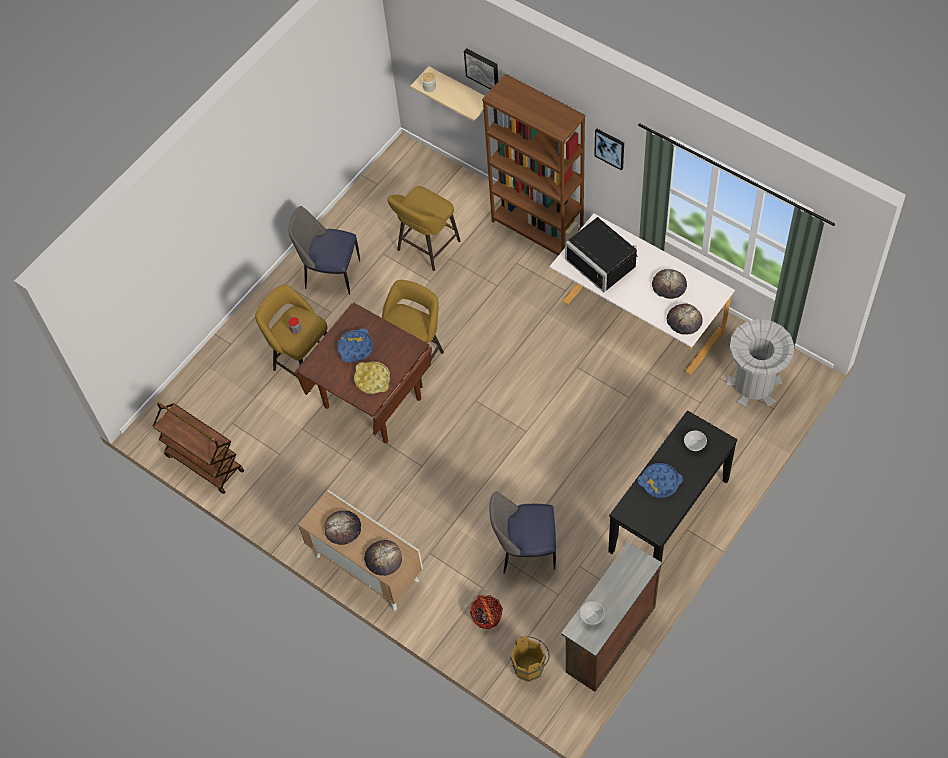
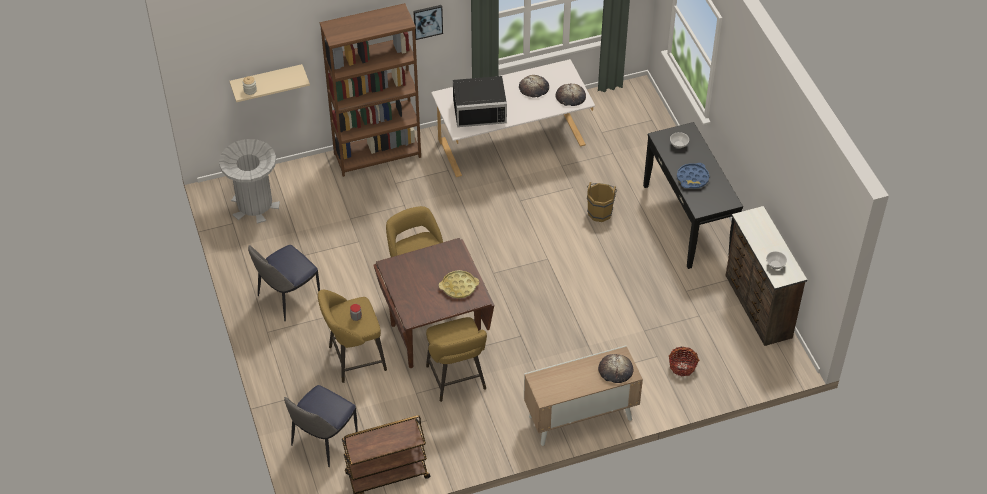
camera: 60 degrees left, 10 degrees down
(343, 528) = (567, 381): bread -> none
(355, 348) = (419, 282): blue tray -> none
(426, 248) = (326, 227): yellow stool -> yellow stool (457, 381)
(482, 69) = (290, 38): picture -> none
(525, 549) = (646, 314): chair -> chair (323, 440)
(531, 667) = (744, 363): brown bucket -> brown bucket (600, 211)
(754, 385) = (624, 118): grey trash can -> grey trash can (255, 205)

